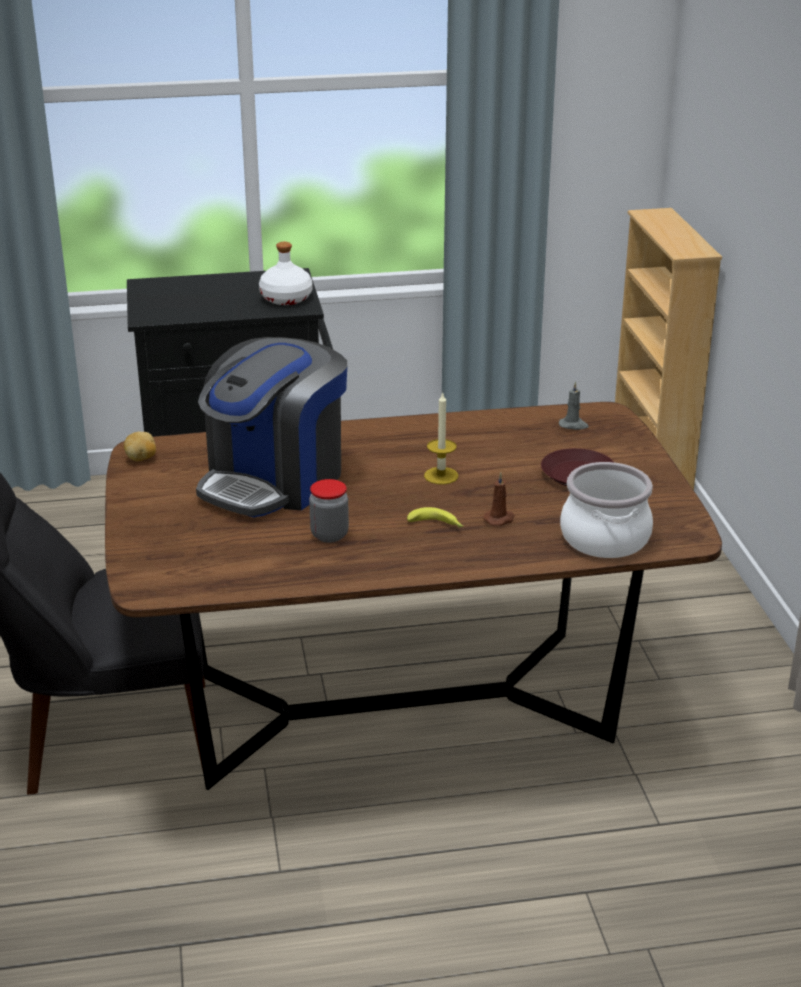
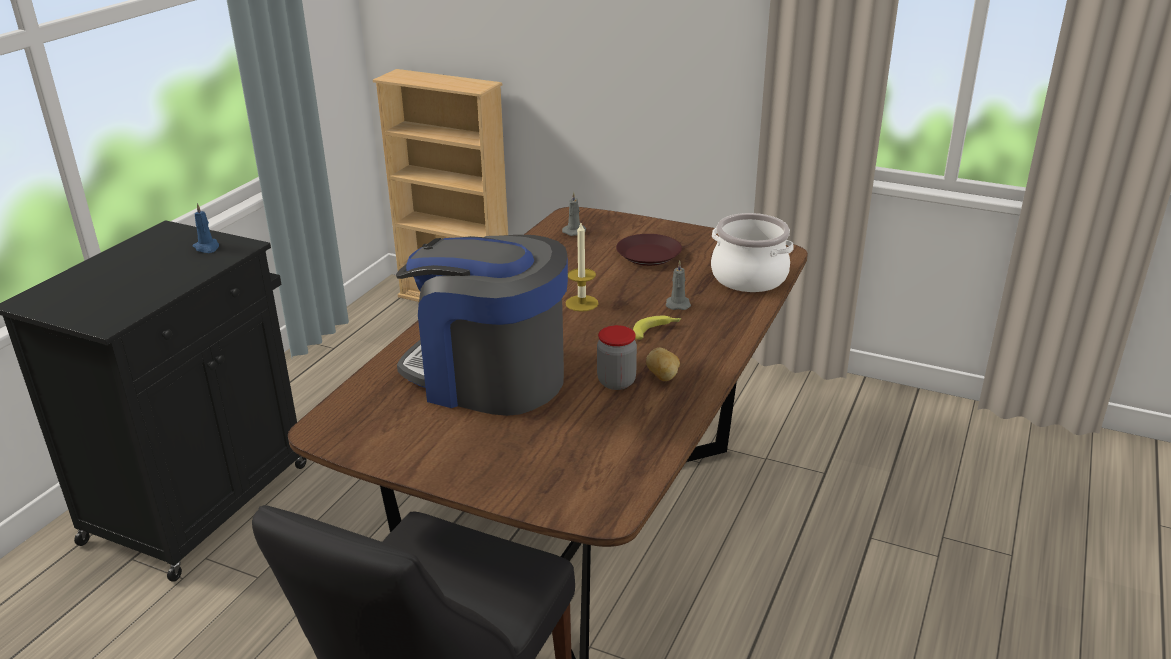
camera: 55 degrees left, 0 degrees up
(141, 459) = (343, 435): potato -> potato (663, 377)
(274, 480) = (488, 377): coffee machine -> coffee machine turned 135 degrees clockwise
(285, 298) = (207, 247): white bottle -> blue candle
(500, 519) = (677, 304): brown candle -> grey candle

